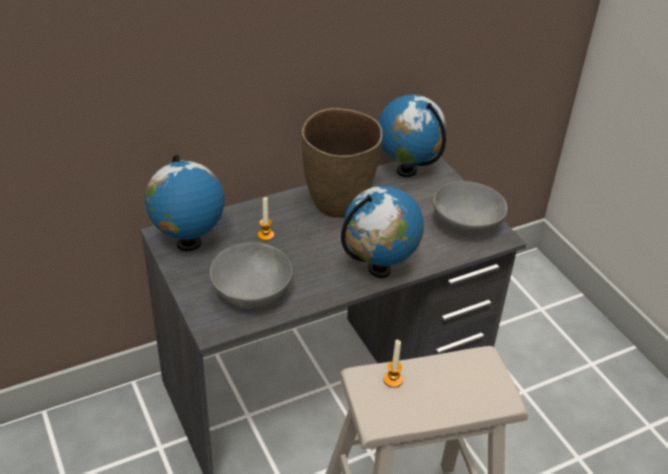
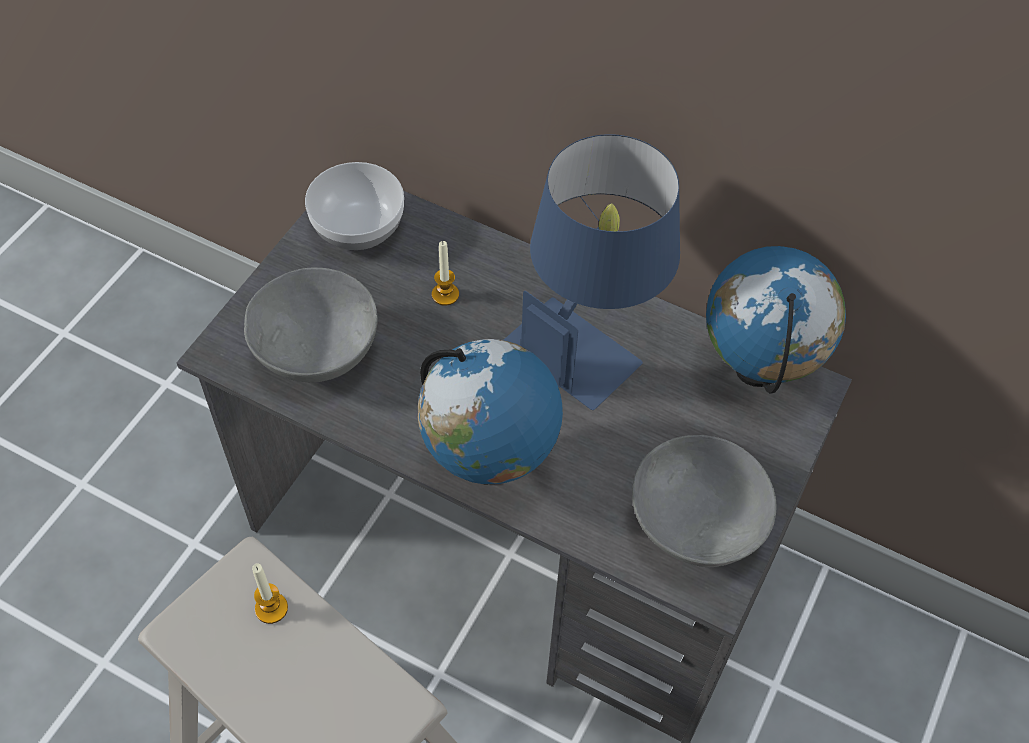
camera: 55 degrees right, 15 degrees up
(188, 243) = (356, 228): globe -> bowl
(338, 205) = (588, 335): brown vase -> blue table lamp

